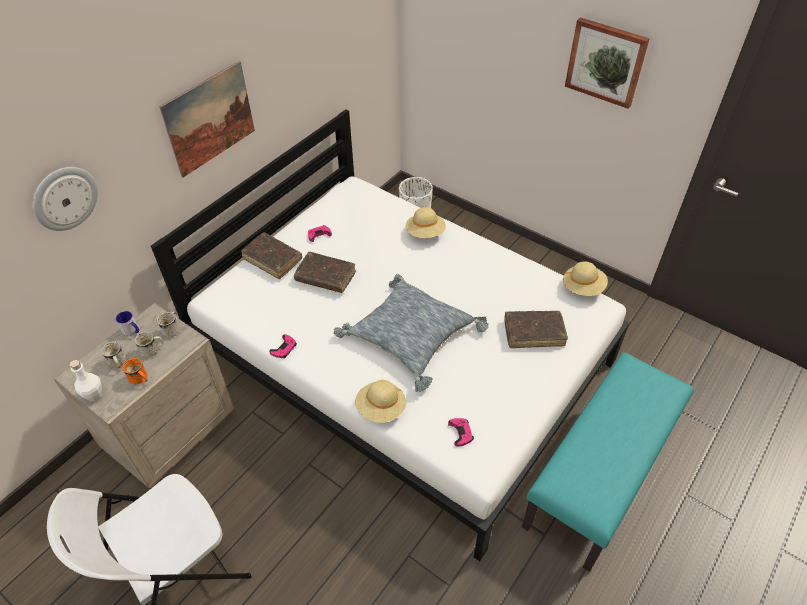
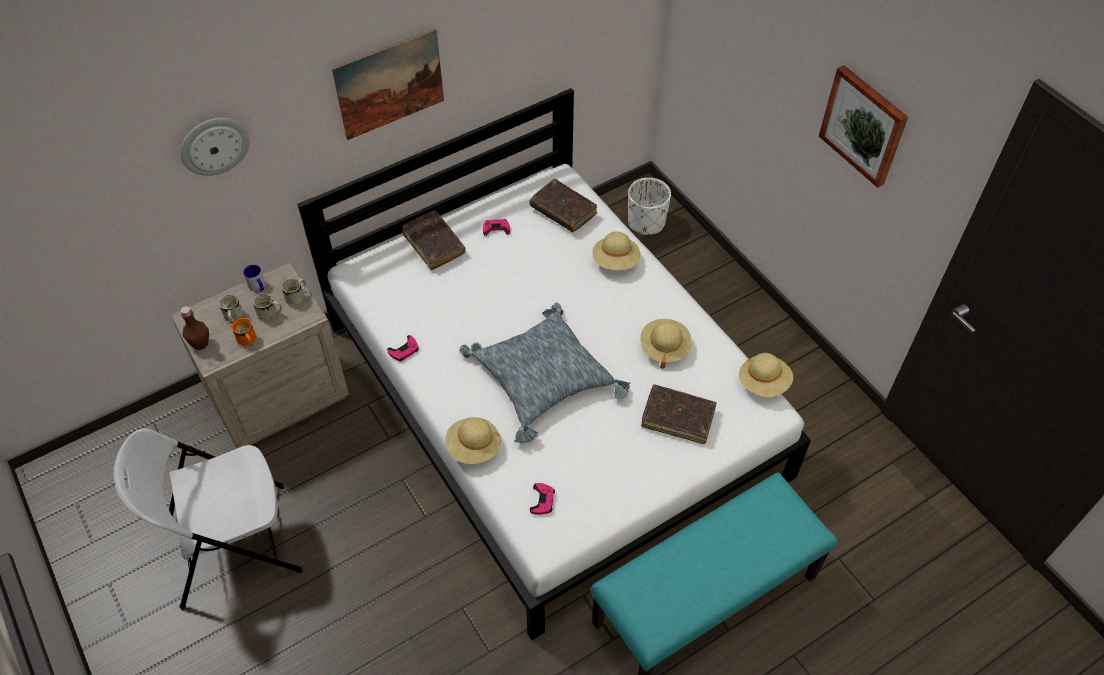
camera: 20 degrees right, 5 degrees up
(94, 395) = (200, 343): white bottle -> brown bottle
(325, 277) = (481, 282): brown book -> brown book (563, 211)
(495, 284) = (664, 348): none -> beige hat

